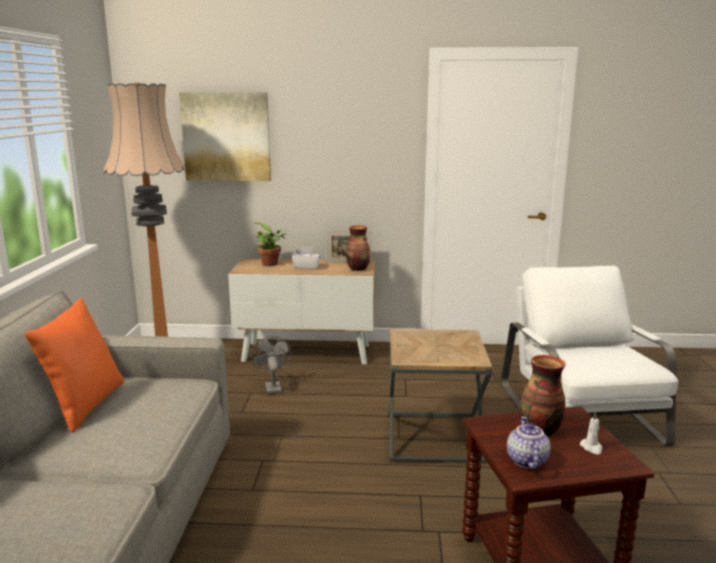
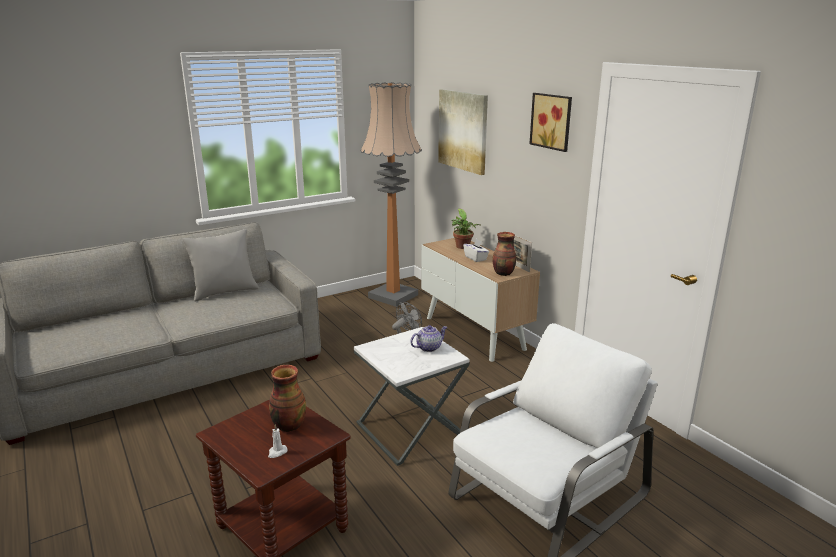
camera: 55 degrees right, 5 degrees up
(85, 405) = (224, 292): orange pillow -> grey pillow
(371, 108) = (552, 121): none -> picture
(434, 437) = (411, 430): brown side table -> white side table
(525, 460) = (237, 429): teapot -> teapot (428, 347)

